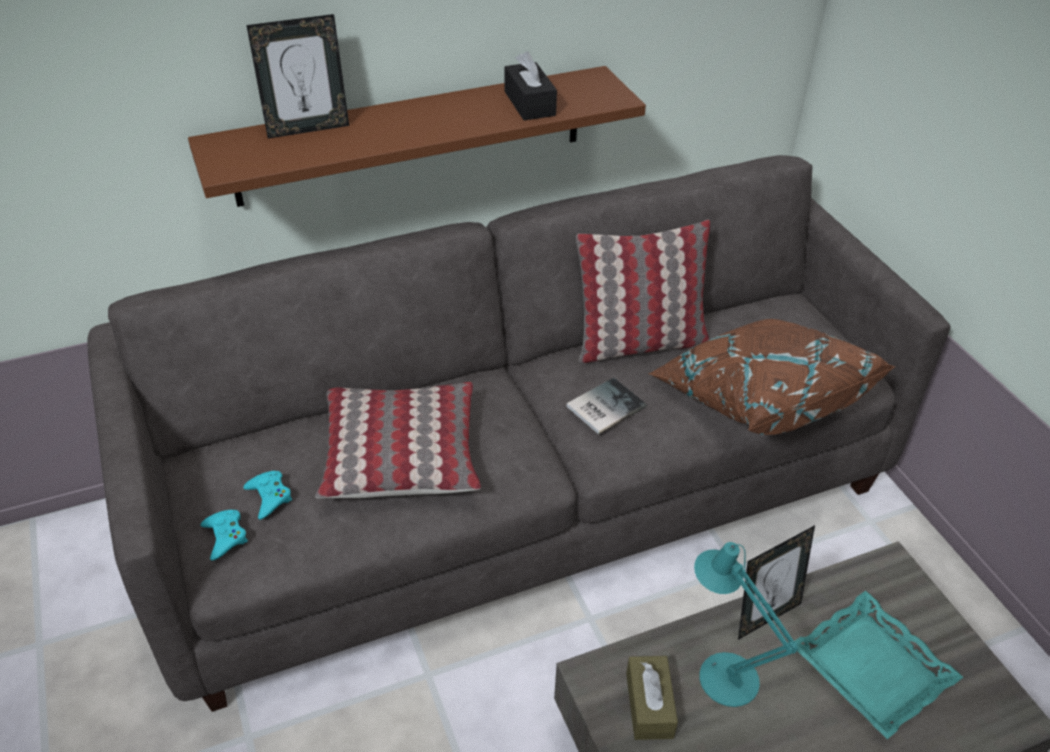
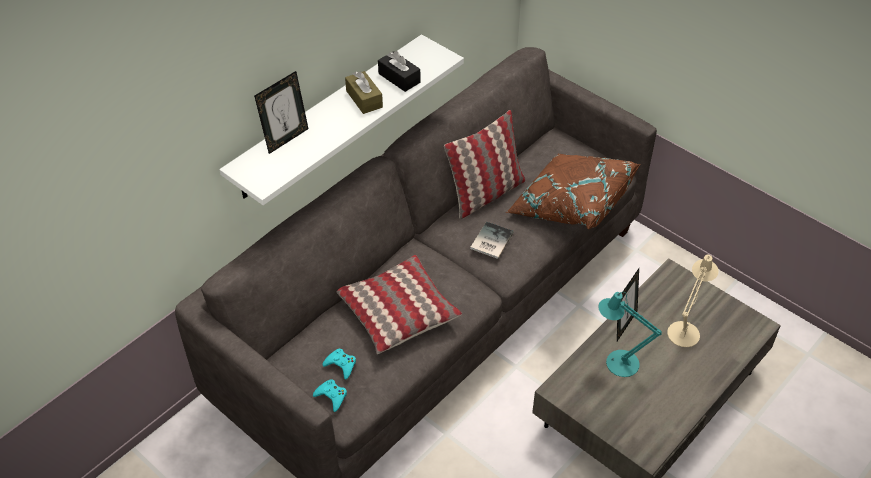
camera: 25 degrees left, 5 degrees up
(412, 136) = (328, 117): brown shelf -> white shelf
(649, 705) = (592, 392): brown tissue box -> brown tissue box (364, 99)
(870, 669) = (685, 330): turquoise tray -> beige table lamp

